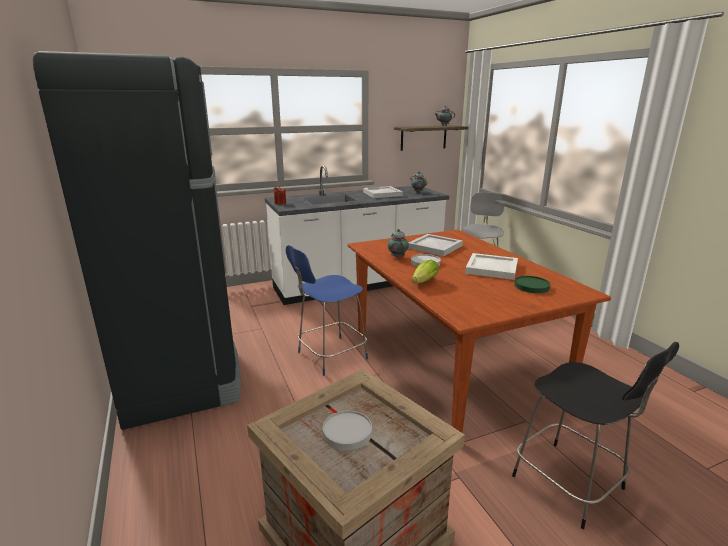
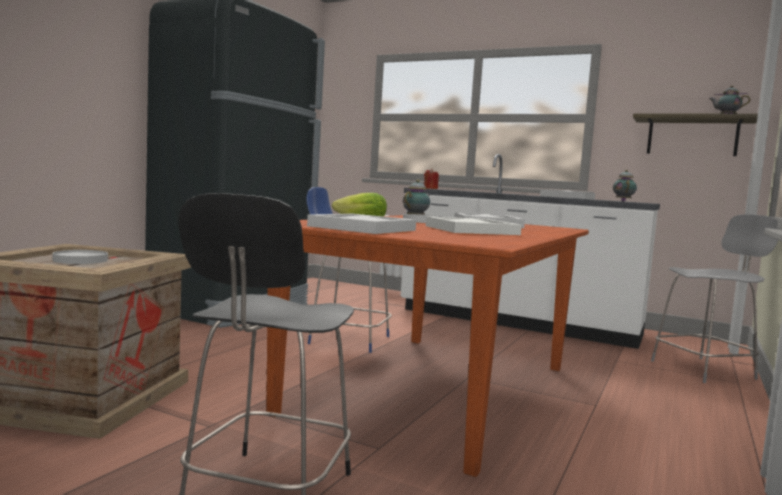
camera: 50 degrees right, 15 degrees down
(499, 302) = (360, 228): none -> white tray
(531, 286) = (448, 235): green plate -> none

